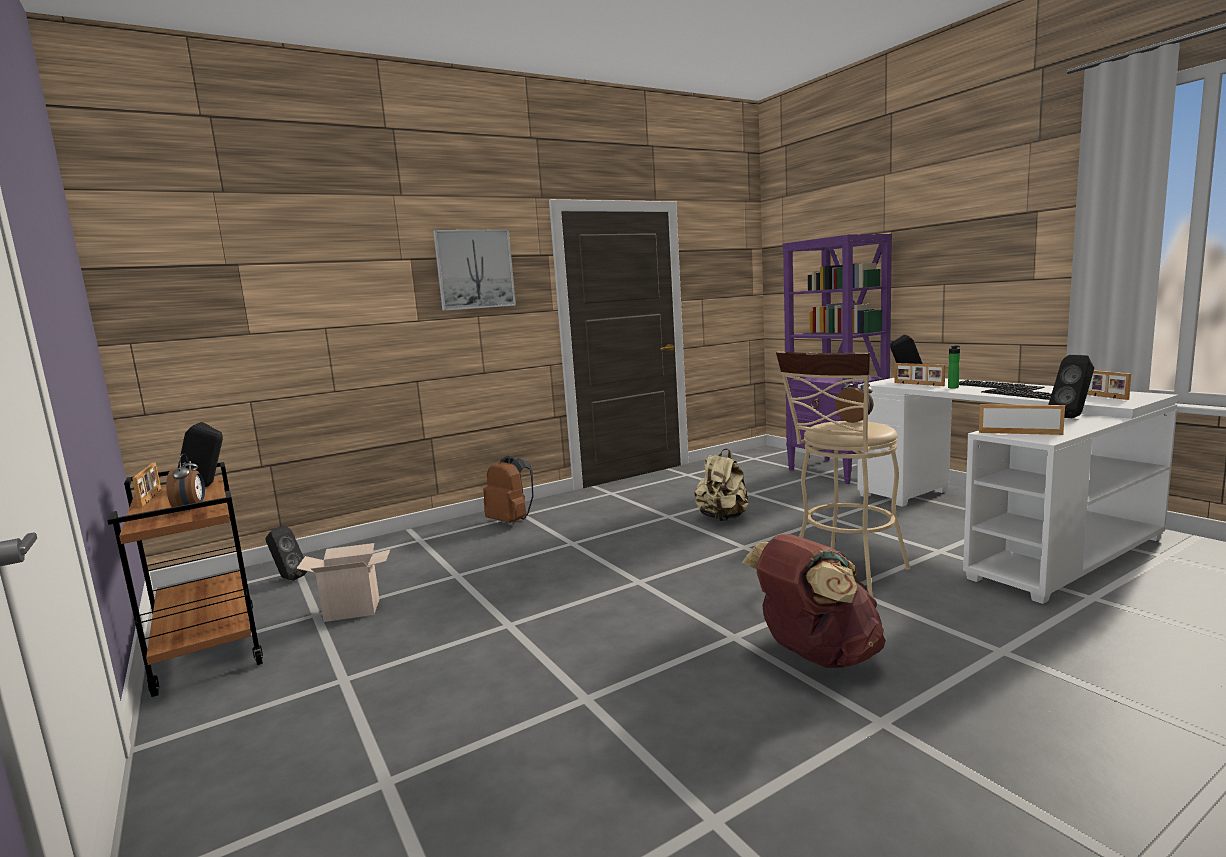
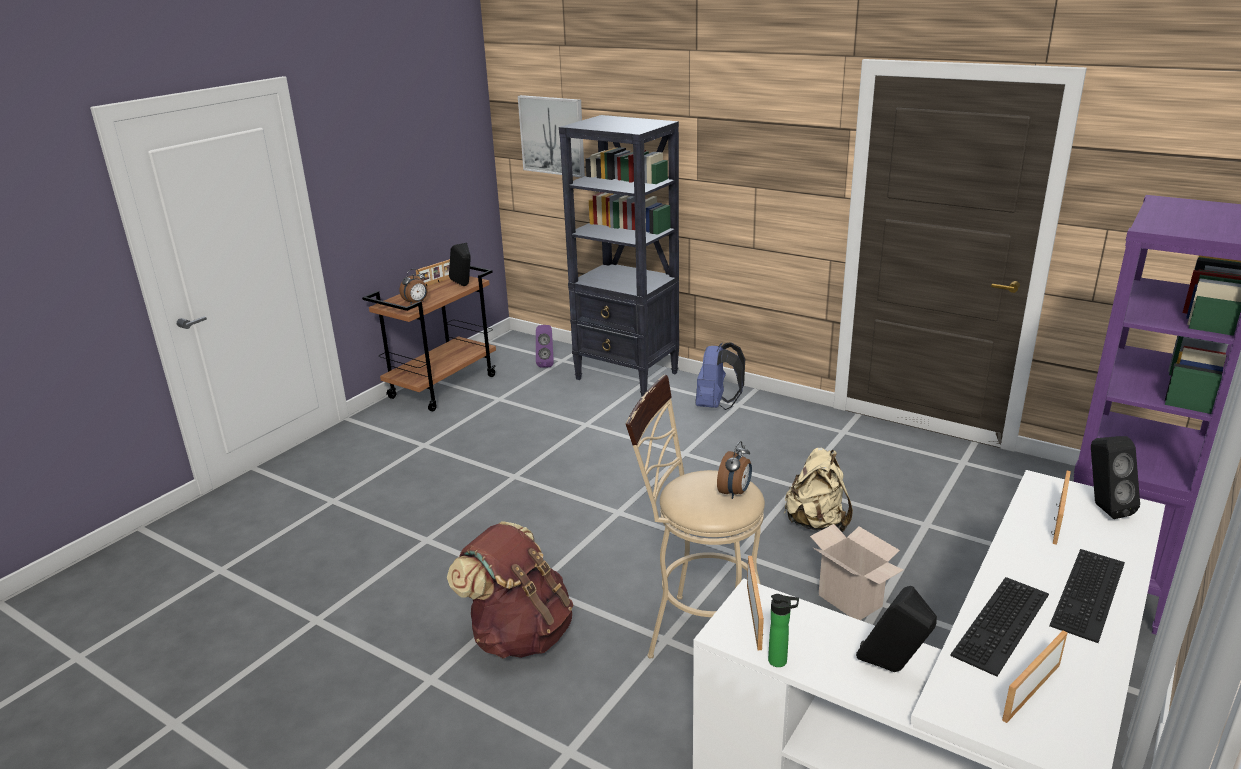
camera: 65 degrees right, 15 degrees up
(288, 578) = (546, 364): black speaker -> purple speaker
(354, 609) = (511, 409): cardboard box -> cardboard box (852, 601)
(396, 545) = (627, 376): none -> black bookcase
(475, 269) = (757, 136): picture -> picture (552, 135)
(511, 521) = (716, 405): brown backpack -> blue backpack
(953, 387) = (1042, 553): bottle -> bottle (780, 661)

